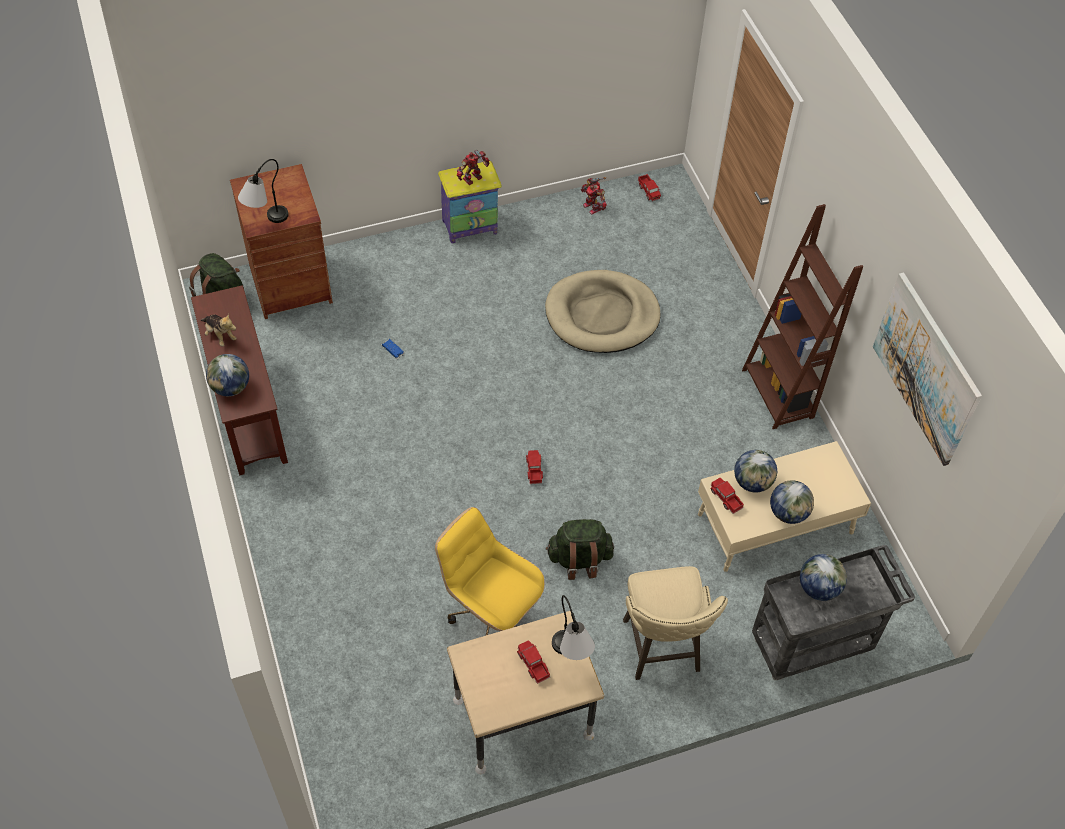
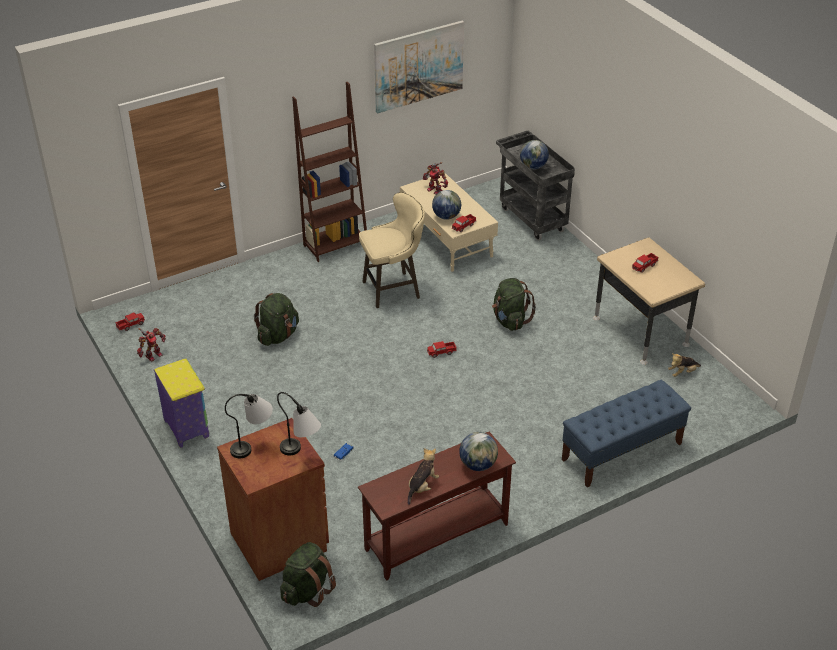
camera: 100 degrees left, 15 degrees down
(305, 619) = (621, 452): none -> blue bench
(424, 742) = (682, 373): none -> plush toy
(473, 179) = (180, 375): toy robot -> toy robot (435, 190)
(490, 616) = (574, 356): yellow office chair -> none
(570, 658) = (631, 252): table lamp -> table lamp (254, 445)
(602, 315) = (278, 335): beige dog bed -> green backpack
(662, 649) = (562, 277): beige stool -> beige stool (394, 289)
(788, 513) = (465, 201): globe -> none

